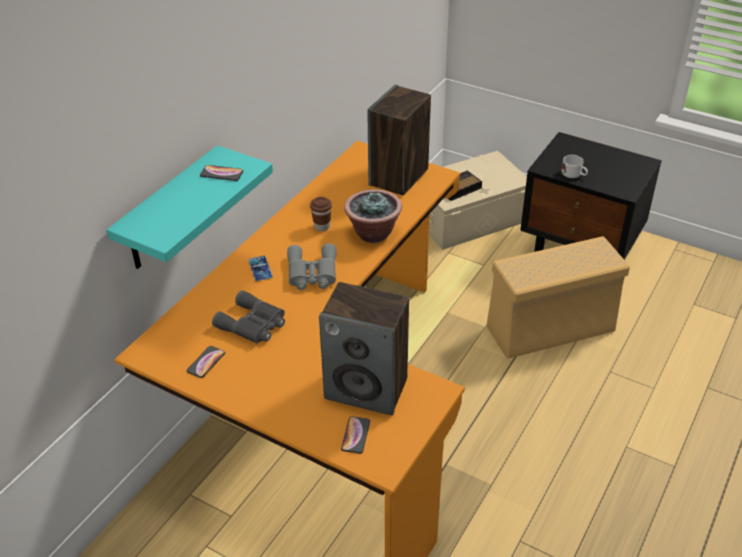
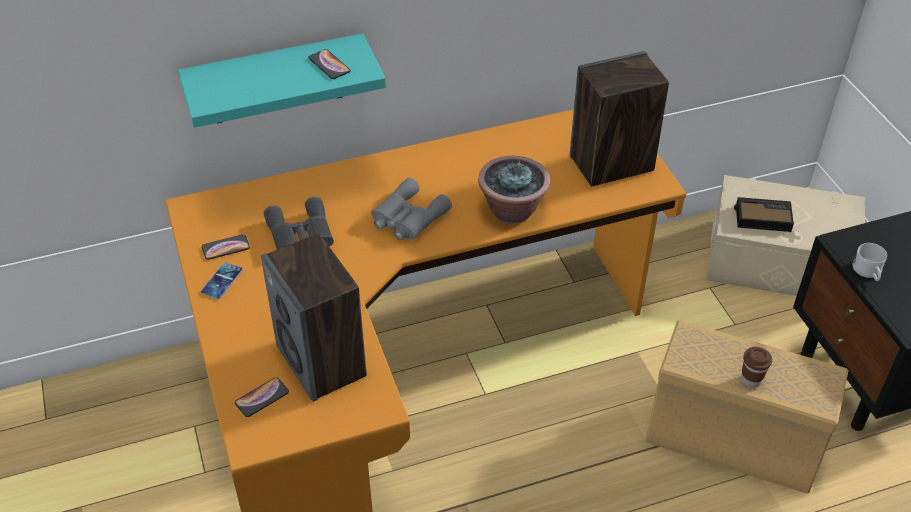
camera: 40 degrees right, 5 degrees up
(260, 268) = (368, 186): phone -> phone (222, 281)
(322, 227) = (472, 175): brown cup -> brown cup (751, 380)

